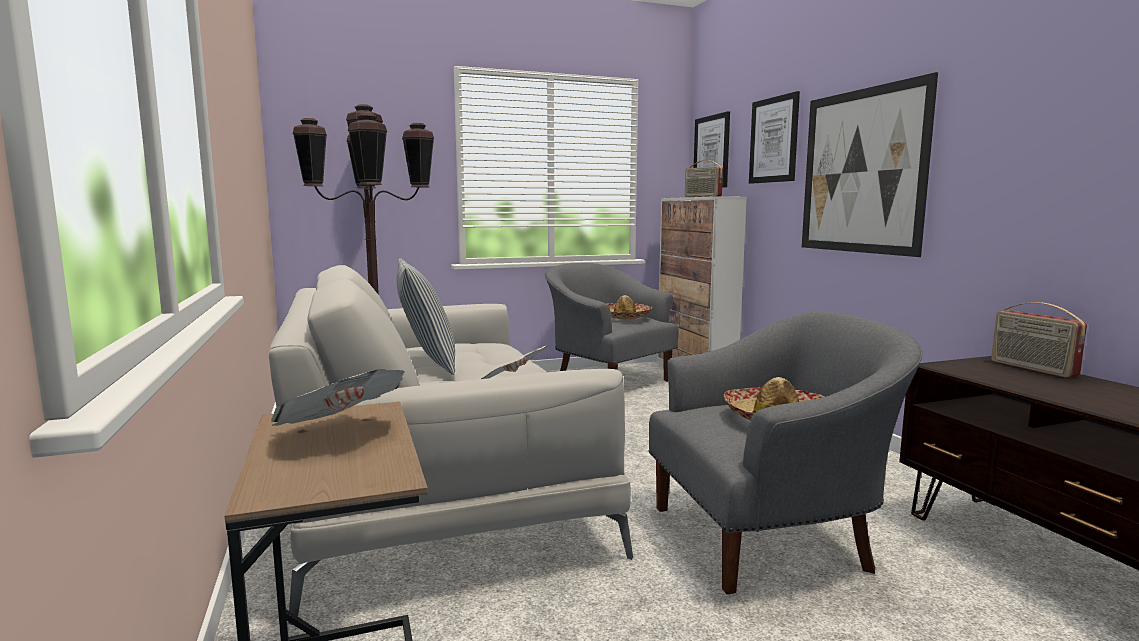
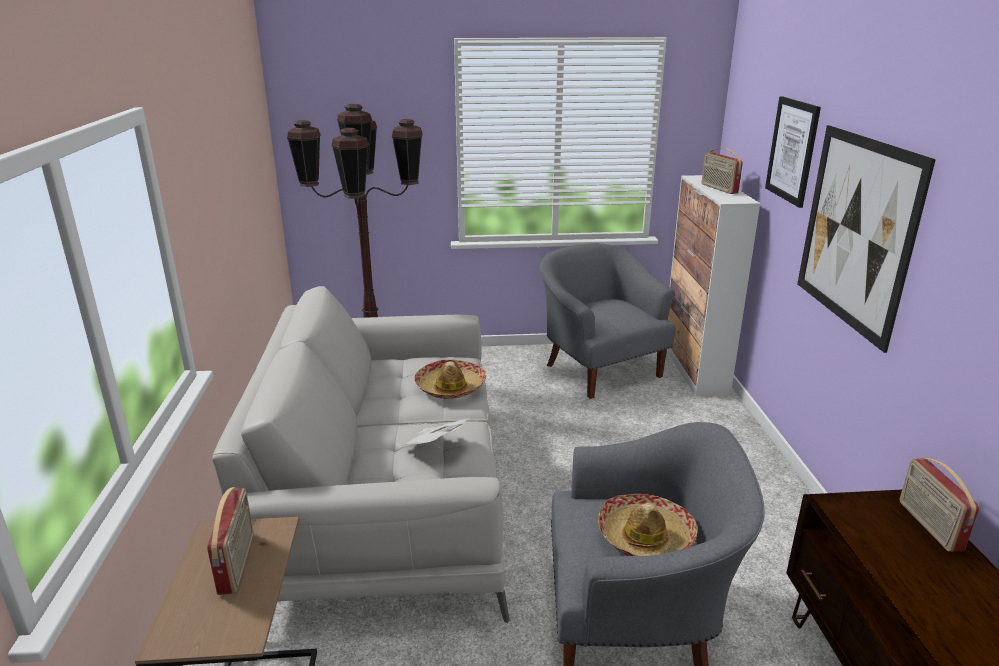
camera: 15 degrees right, 15 degrees up
(340, 433) = (237, 563): newspaper -> radio
(427, 364) = (386, 393): pillow -> none
(624, 316) = (617, 312): hat -> hat (450, 387)
(711, 152) = (741, 131): picture -> none

